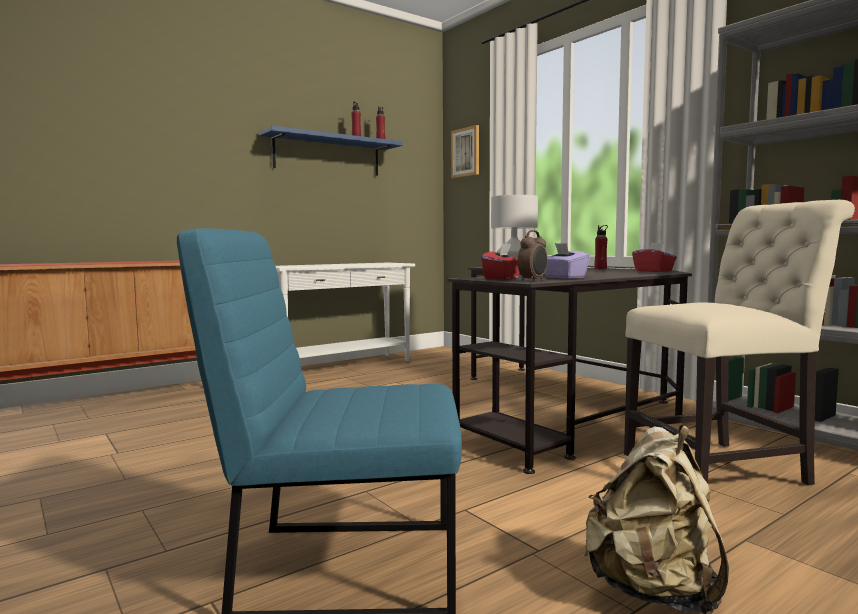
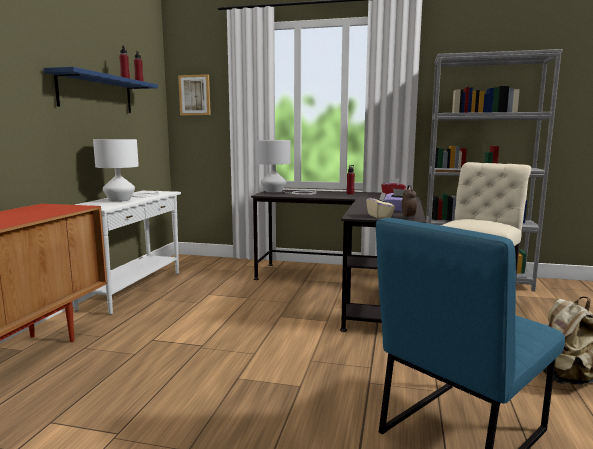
camera: 40 degrees left, 5 degrees up
(344, 264) = (129, 198): none -> white table lamp
(502, 279) = (380, 216): red tissue box -> beige tissue box

